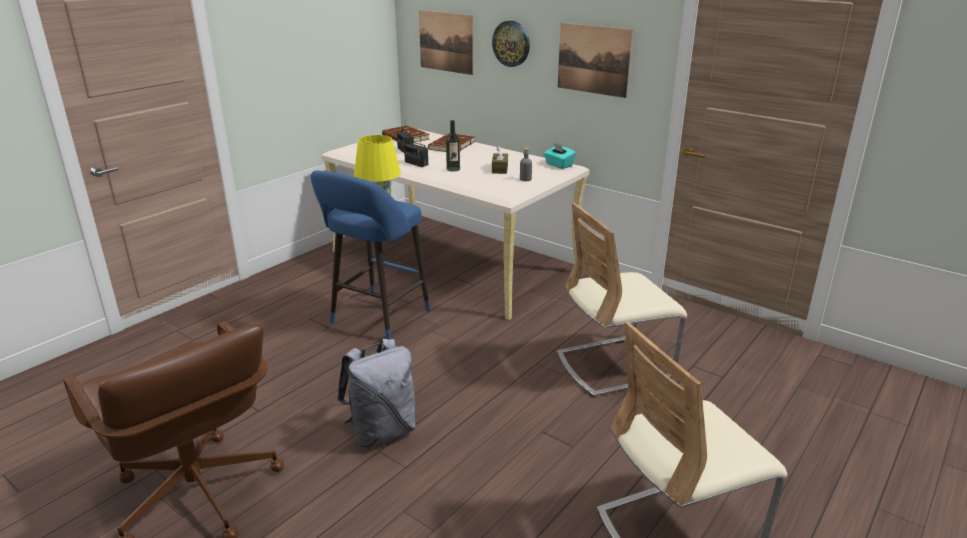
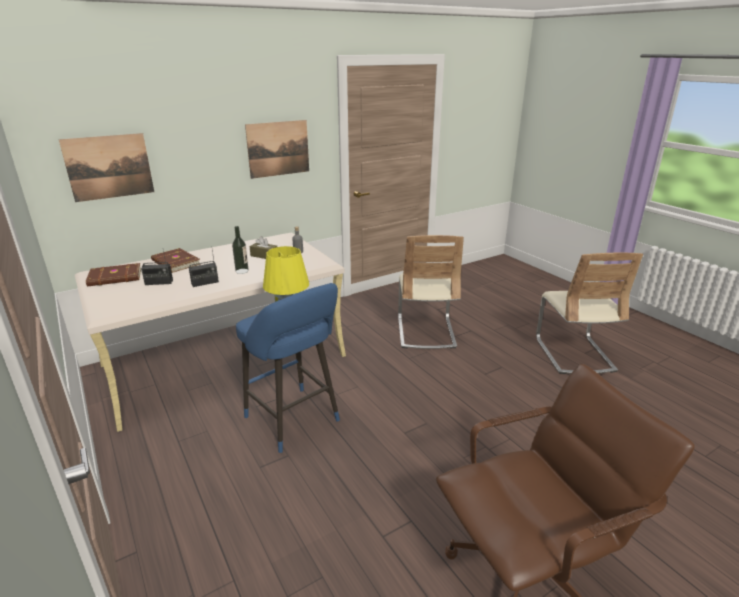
camera: 70 degrees left, 0 degrees up
(382, 431) = (466, 444): grey backpack -> none
(511, 43) = (195, 152): wall clock -> none
(558, 165) = (280, 237): turquoise tissue box -> none

